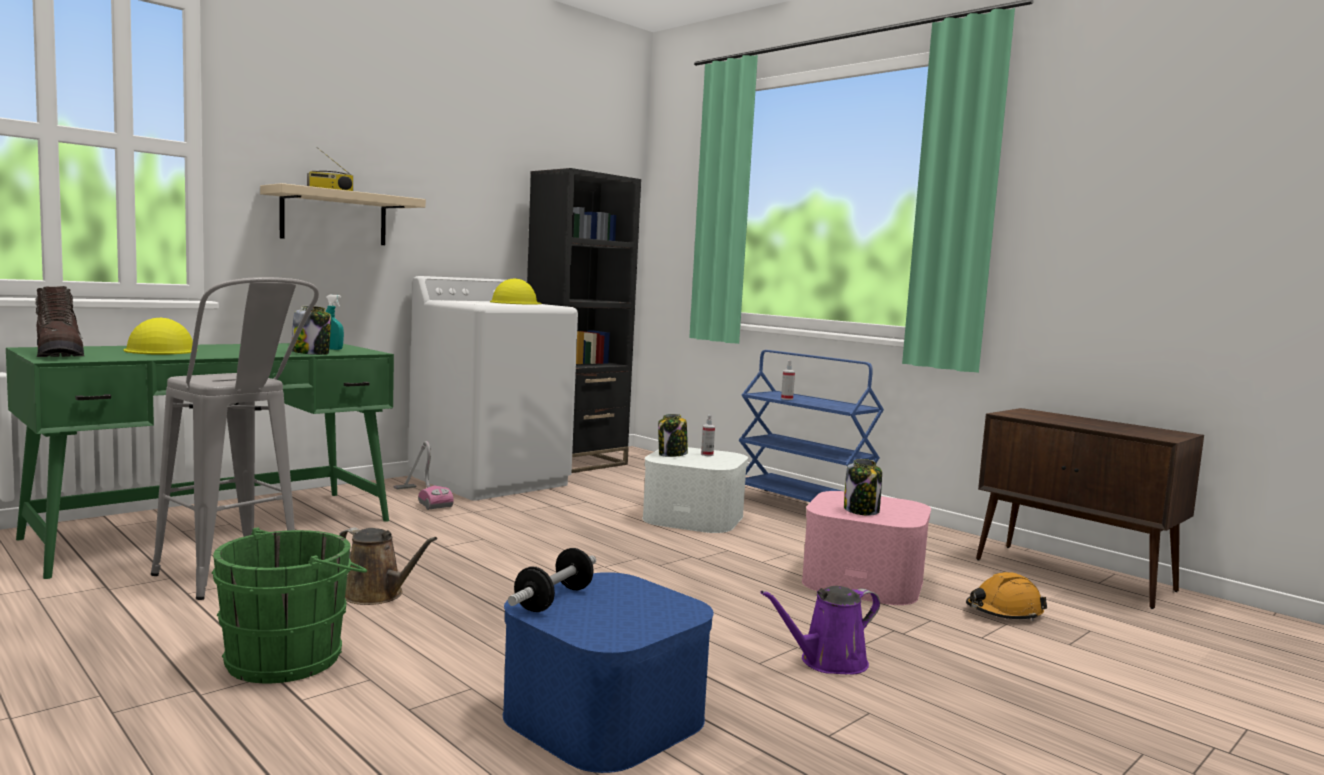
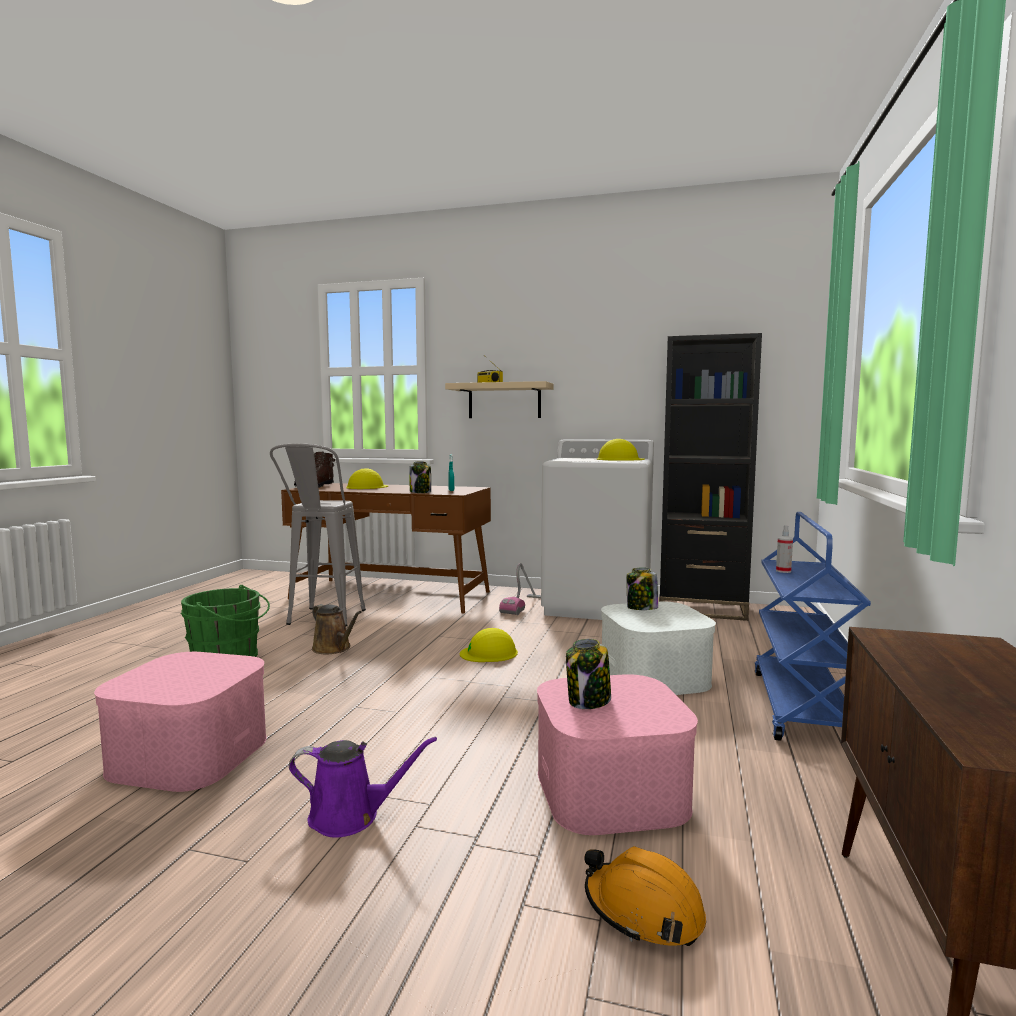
camera: 60 degrees right, 0 degrees up
(216, 529) = (391, 595): green desk -> brown desk
(377, 595) = (334, 648): brown watering can -> brown watering can turned 45 degrees counterclockwise
(541, 543) = (489, 653): none -> yellow hard hat
(554, 600) = (189, 660): dumbbell -> none
(603, 715) = (189, 753): blue storage box -> pink storage box
(707, 454) = (675, 615): spray bottle -> none
(828, 662) = (351, 816): purple watering can -> purple watering can turned 150 degrees clockwise

